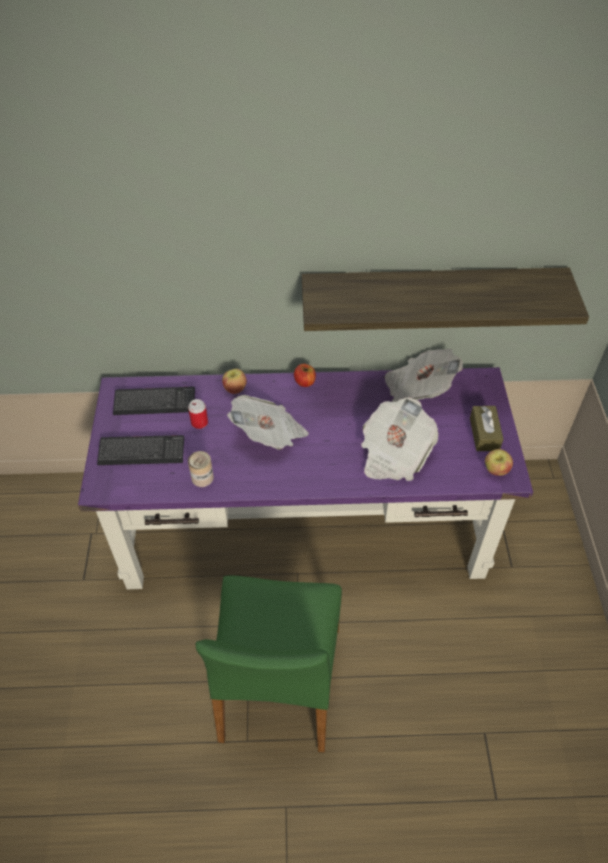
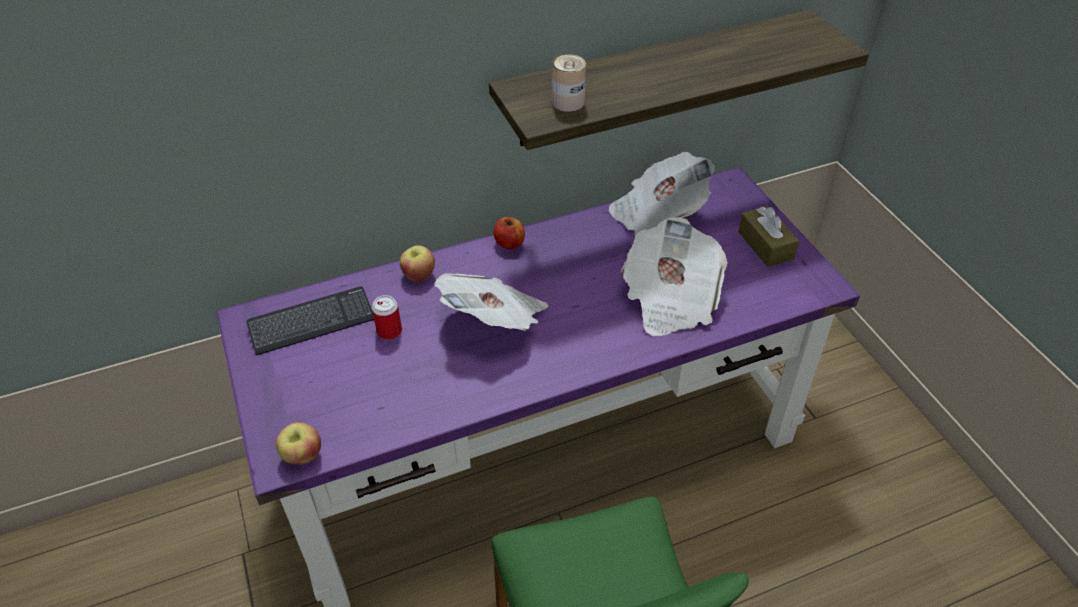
camera: 20 degrees left, 5 degrees down
(141, 451) = (321, 392): keyboard -> none
(202, 478) = (428, 402): can -> can (568, 102)
(496, 470) = (803, 283): apple -> apple (302, 456)

